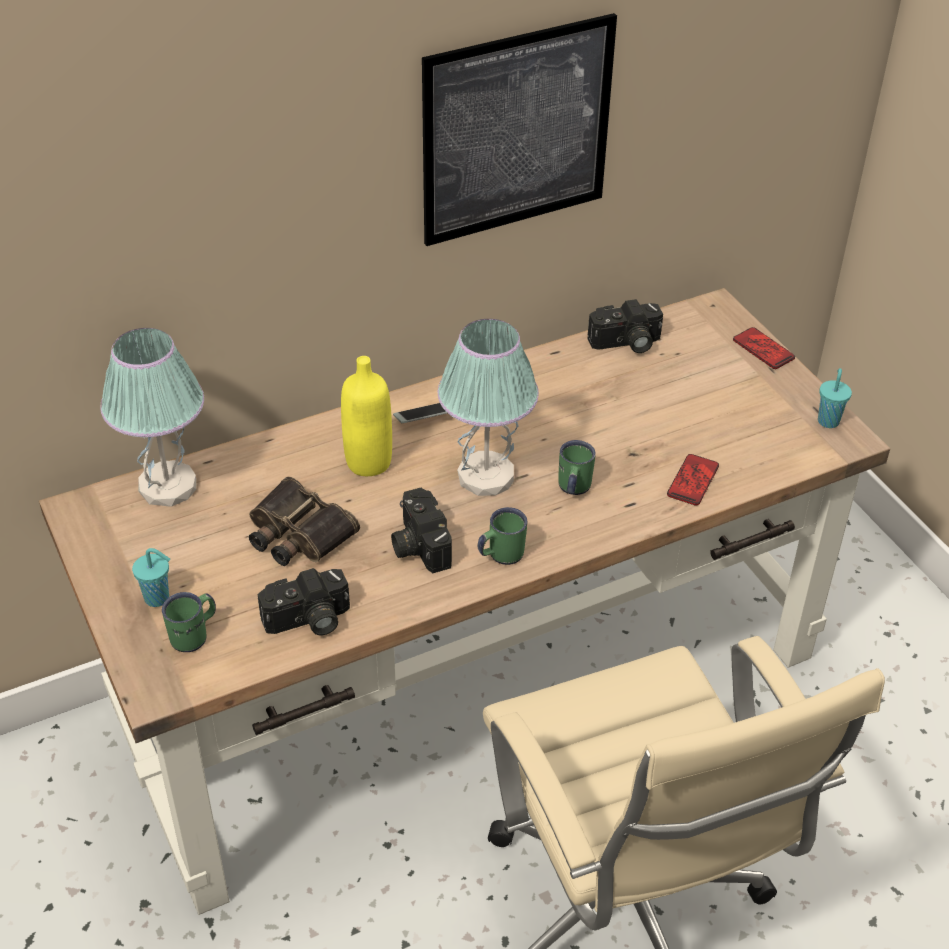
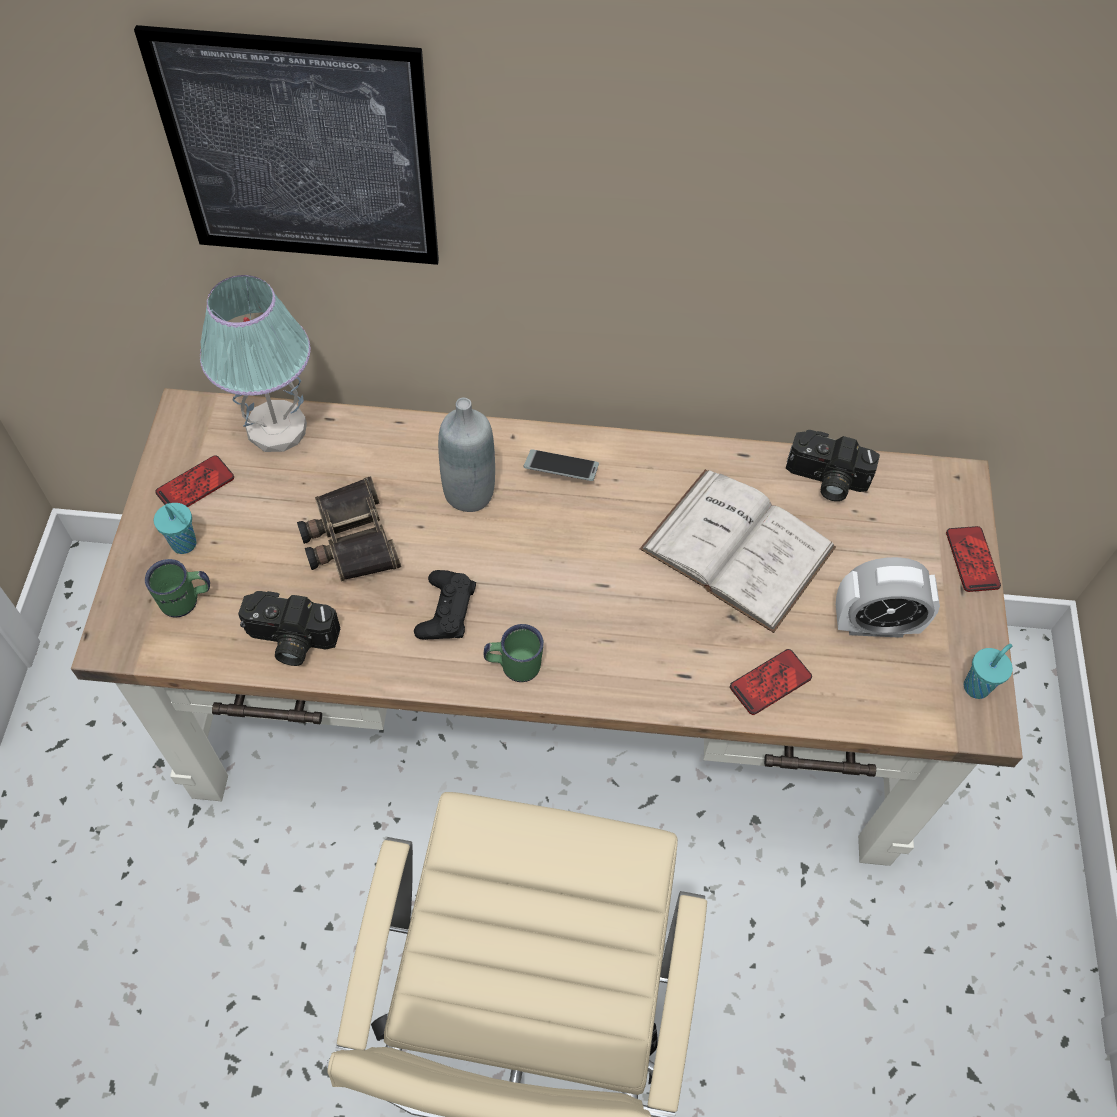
camera: 30 degrees right, 15 degrees up
(130, 554) = (195, 485): none -> phone
(368, 462) = (469, 493): yellow bottle -> grey bottle
(417, 544) = (446, 610): camera -> black game controller
(485, 477) = (565, 567): table lamp -> none
(516, 131) = (747, 214): picture -> picture (301, 153)
(573, 488) = (640, 626): green mug -> none
(600, 410) = (738, 548): none -> white book
(732, 415) = (874, 624): none -> alarm clock

